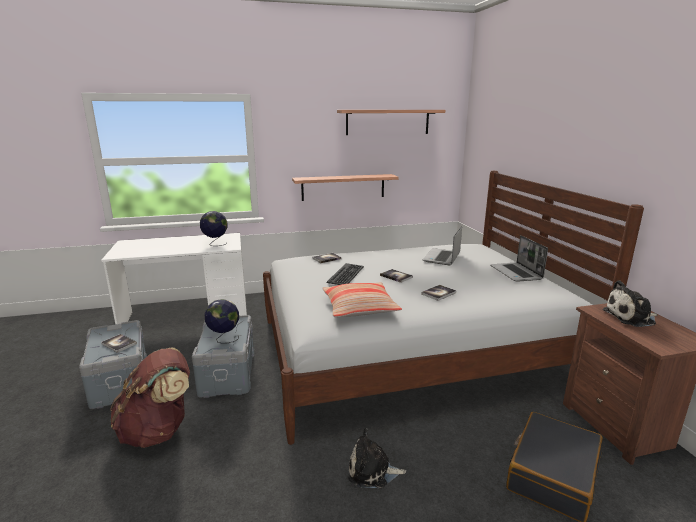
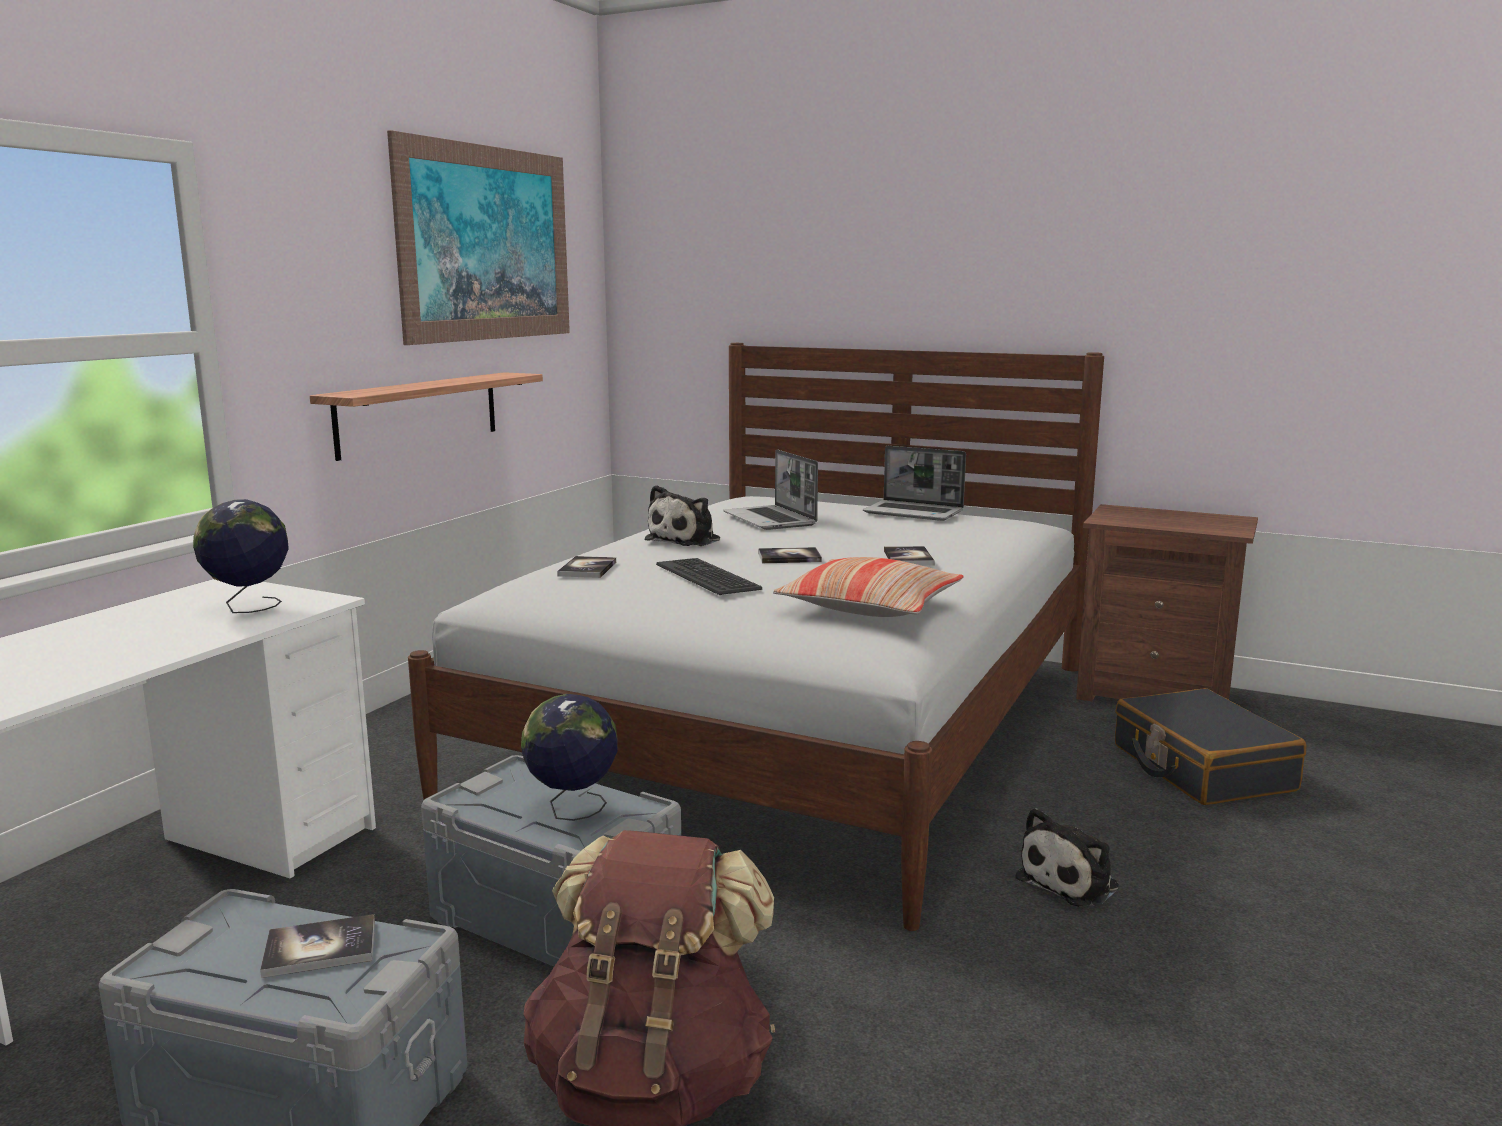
camera: 50 degrees left, 5 degrees down
(387, 122) = (487, 244): shelf -> picture
(631, 317) = (1148, 517): plush toy -> plush toy (686, 540)

